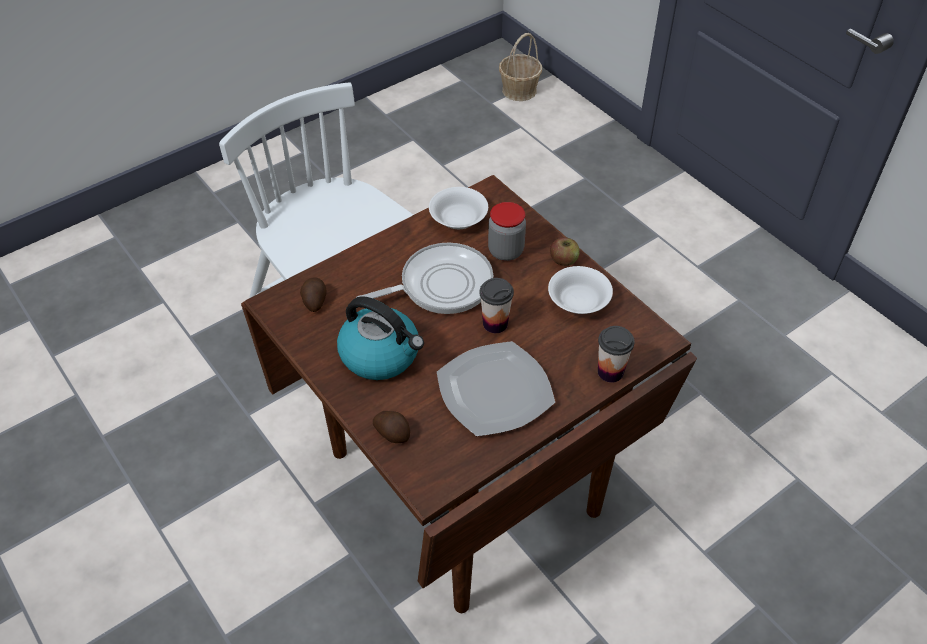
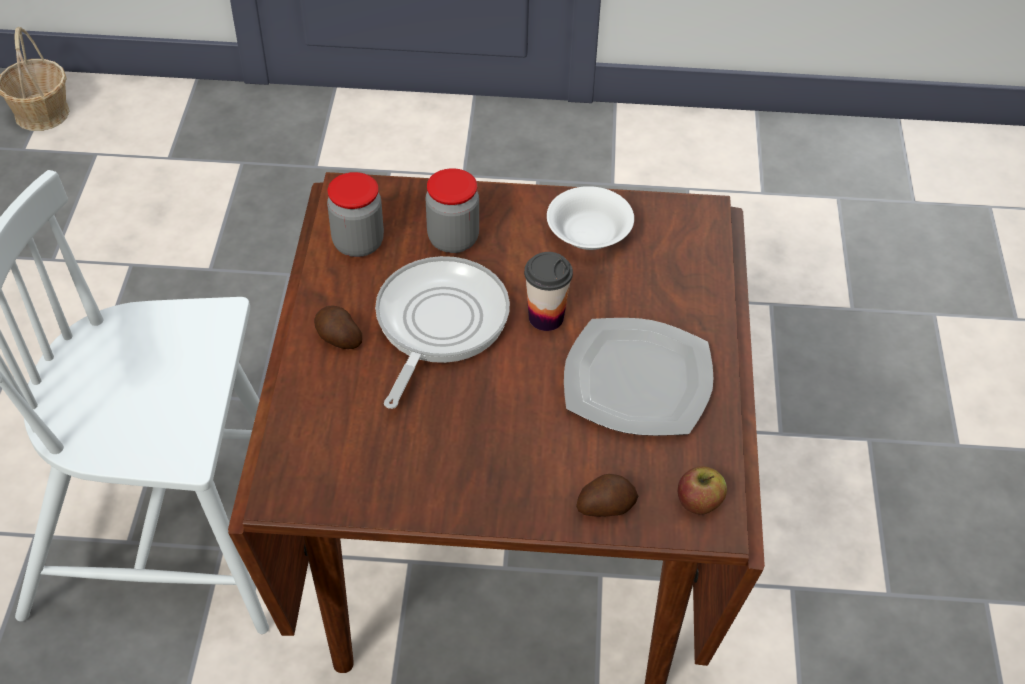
camera: 50 degrees left, 0 degrees up
(314, 301) = (327, 451): potato -> potato (338, 338)
(381, 355) = (482, 443): kettle -> none
(459, 219) = (358, 243): white bowl -> jar
(563, 260) = (520, 205): apple -> apple (699, 502)
(610, 372) = (706, 276): cup -> none

